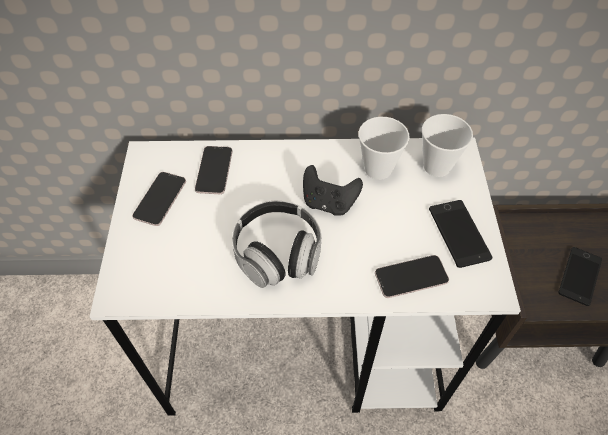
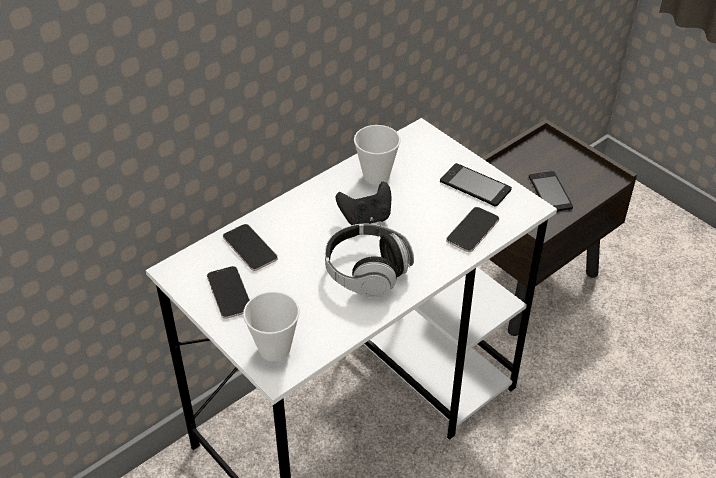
camera: 40 degrees left, 10 degrees down
(437, 166) = (416, 151): cup -> cup (274, 349)

